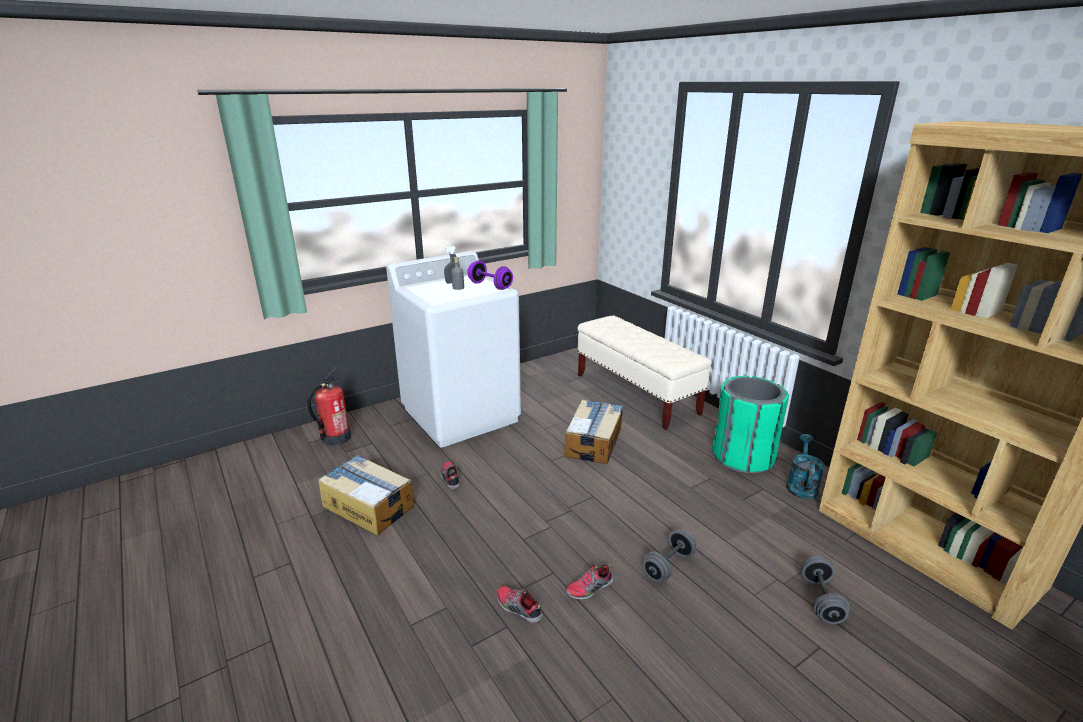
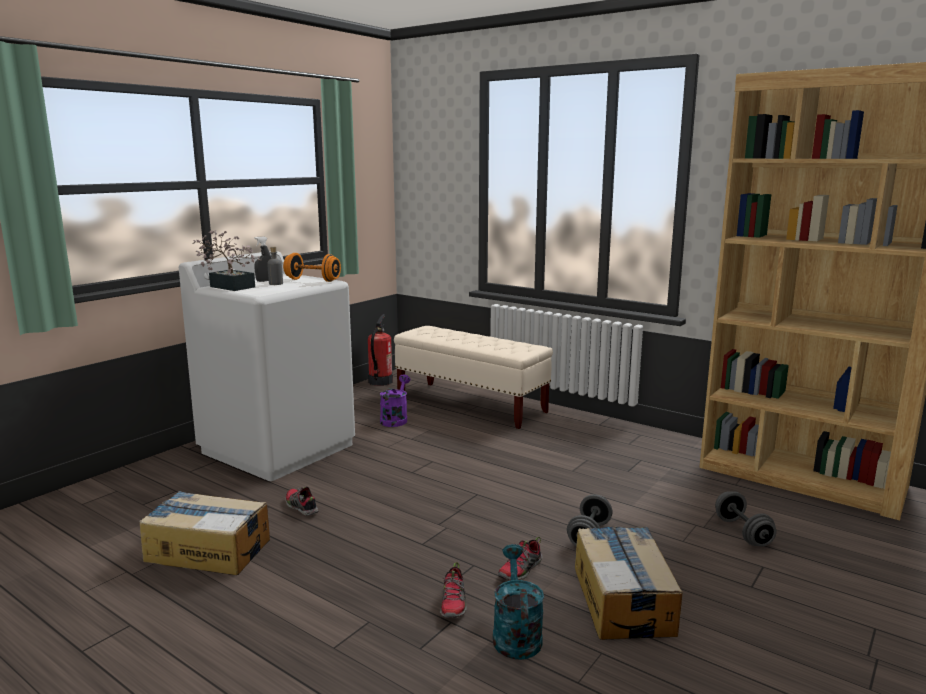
camera: 20 degrees left, 10 degrees down
(336, 438) = (120, 494): fire extinguisher -> fire extinguisher (380, 382)
(421, 287) = (229, 286): none -> potted plant
(490, 286) = (312, 280): purple dumbbell -> orange dumbbell
(518, 608) = (454, 603): shoe -> shoe turned 105 degrees counterclockwise
(565, 399) = (395, 419): none -> purple watering can
(594, 442) = (449, 449): cardboard box -> cardboard box (623, 600)
(743, 457) = (607, 439): green trash can -> none
(801, 485) = (672, 451): turquoise watering can -> turquoise watering can (515, 634)

